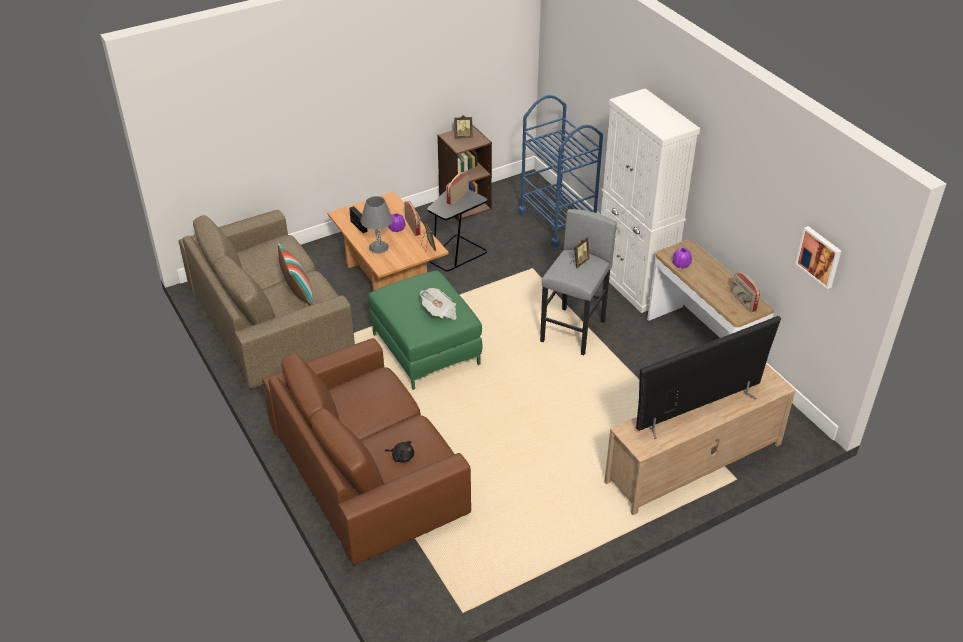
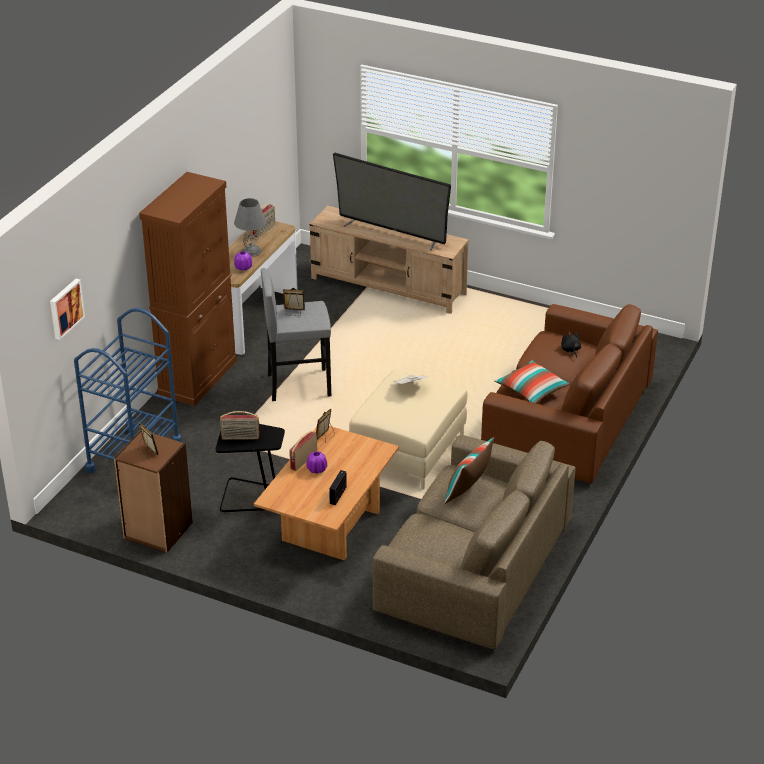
camera: 125 degrees left, 5 degrees down
(372, 394) = (531, 390): none -> pillow
(379, 247) = (357, 466): grey table lamp -> grey table lamp (251, 251)
(426, 349) = (408, 451): green ottoman -> beige ottoman
(633, 284) = (198, 377): white cabinet -> brown cabinet
(819, 256) = (268, 133): picture -> picture (65, 308)

